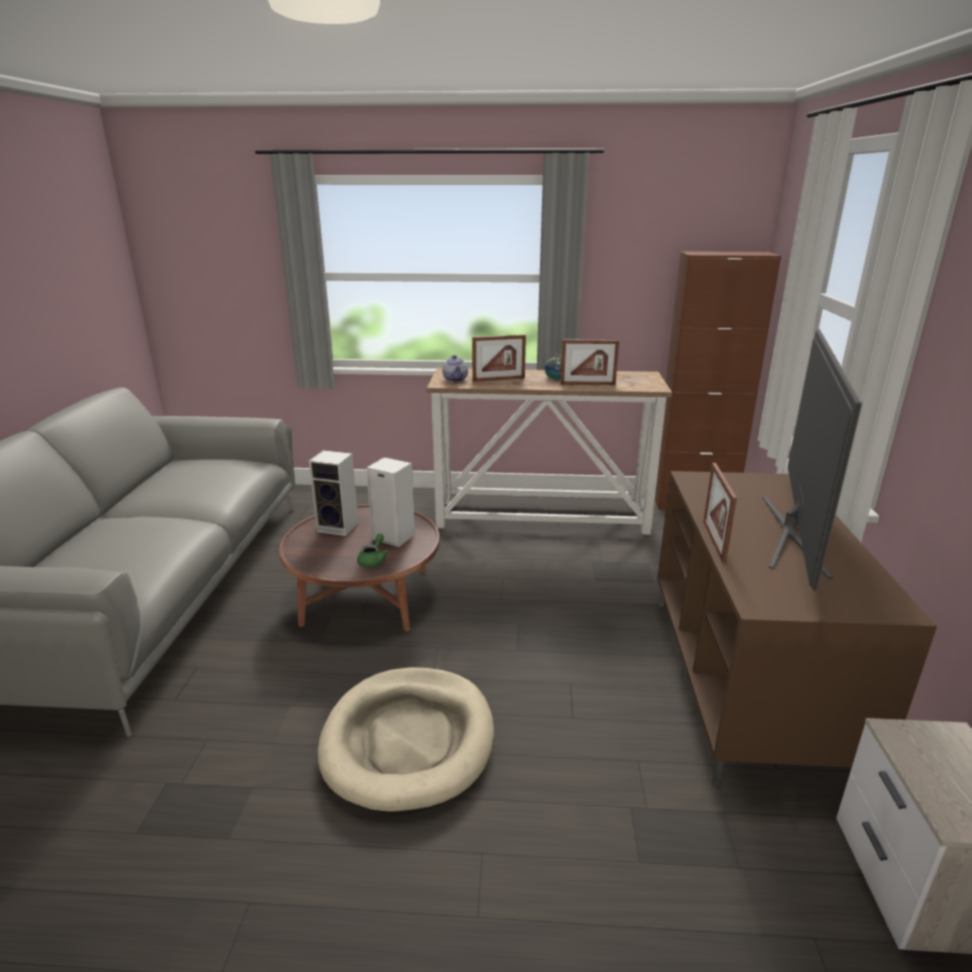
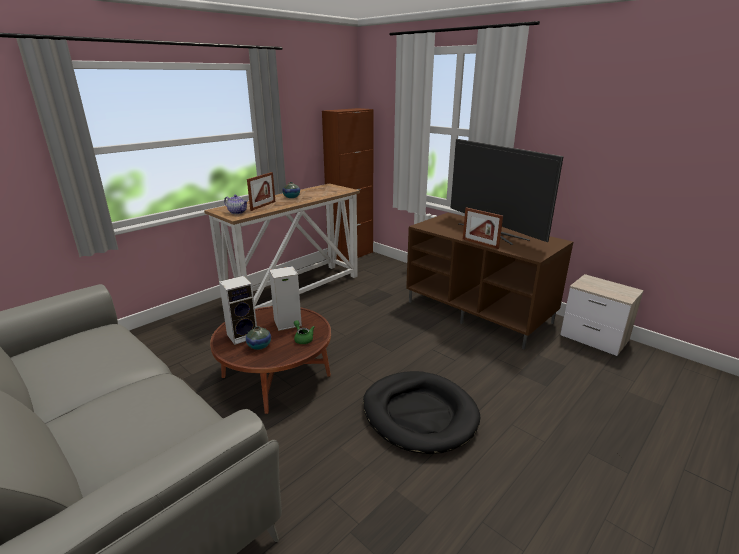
camera: 50 degrees left, 0 degrees up
(329, 545) = (259, 346): none -> vase
(409, 741) = (419, 414): beige dog bed -> black dog bed
(587, 384) = (315, 196): picture frame -> none

